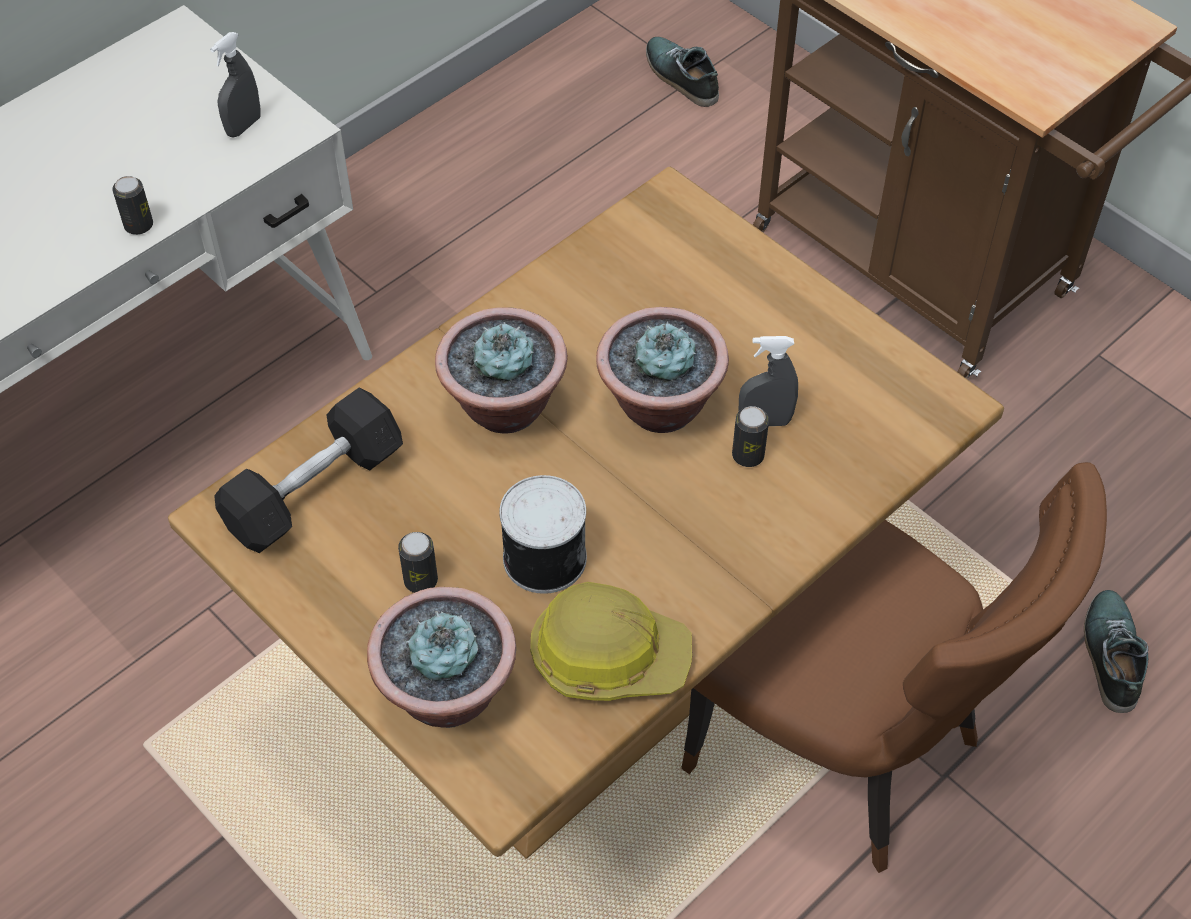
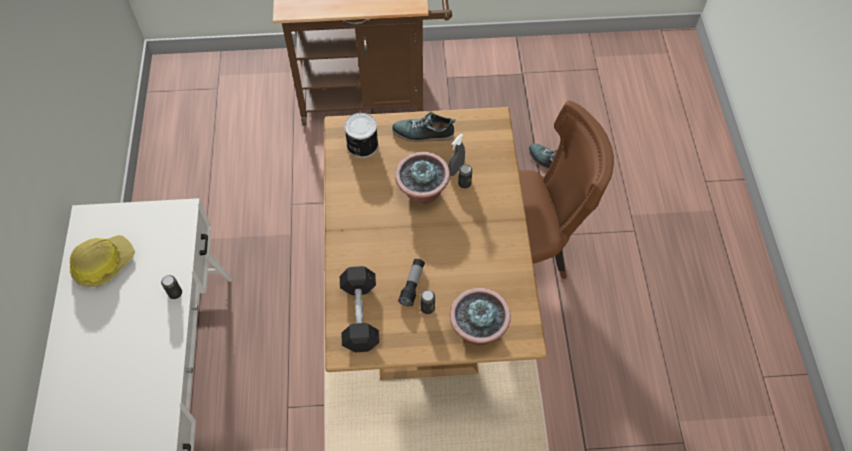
camera: 50 degrees left, 5 degrees up
(243, 126) = (162, 227): grey spray bottle -> none
(447, 525) = (412, 285): none -> flashlight
(504, 406) = (379, 235): potted plant -> none
(542, 557) = (450, 267): can -> can (361, 145)
(608, 656) = (504, 275): hard hat -> hard hat (103, 264)
(680, 77) = (212, 93): shoe -> shoe (423, 133)

